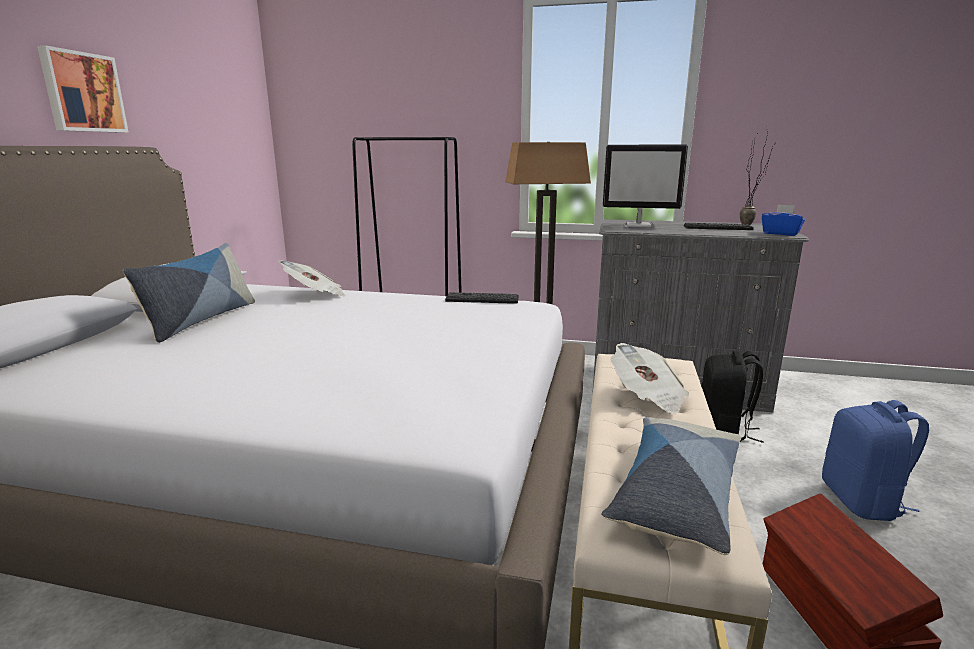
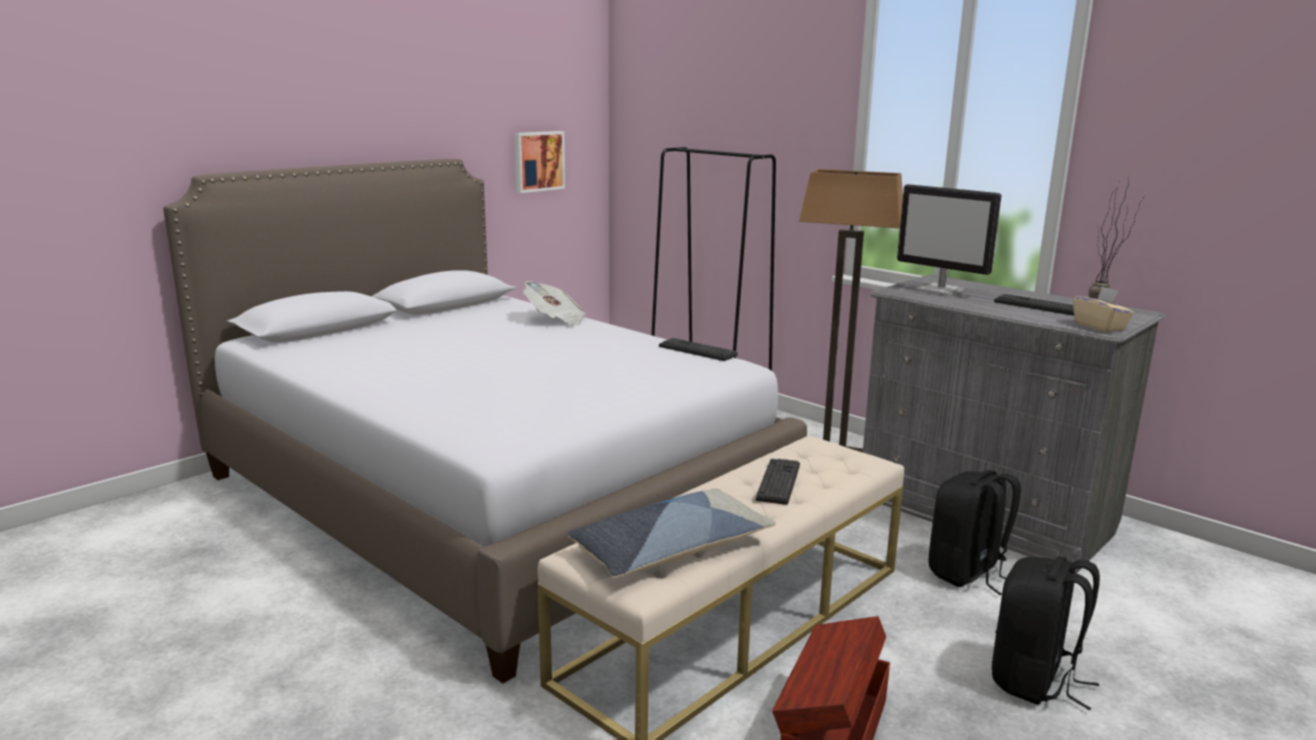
camera: 30 degrees right, 0 degrees up
(82, 92) = (404, 113): picture -> picture (538, 161)
(201, 320) = (441, 328): pillow -> none
(648, 397) = (778, 482): newspaper -> keyboard
(780, 233) = (1099, 327): blue tissue box -> beige tissue box
(862, 502) = (1035, 681): blue backpack -> black backpack

